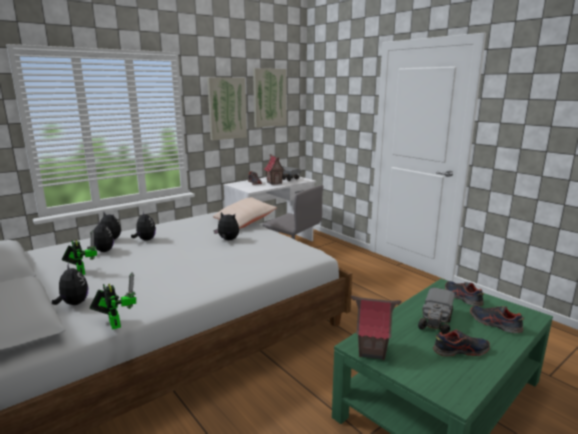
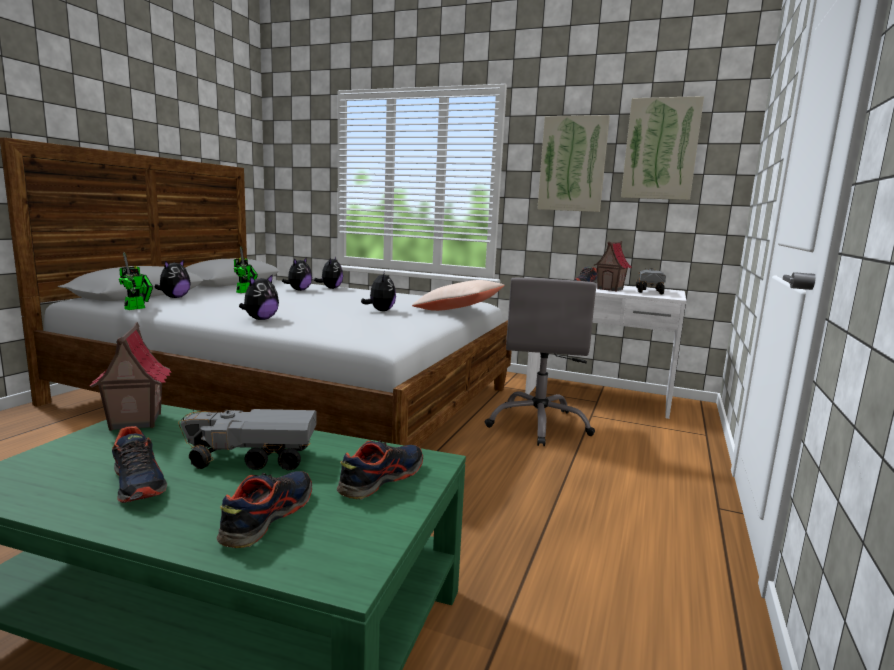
camera: 60 degrees right, 5 degrees down
(145, 240) = (343, 294): plush toy -> plush toy (260, 319)

